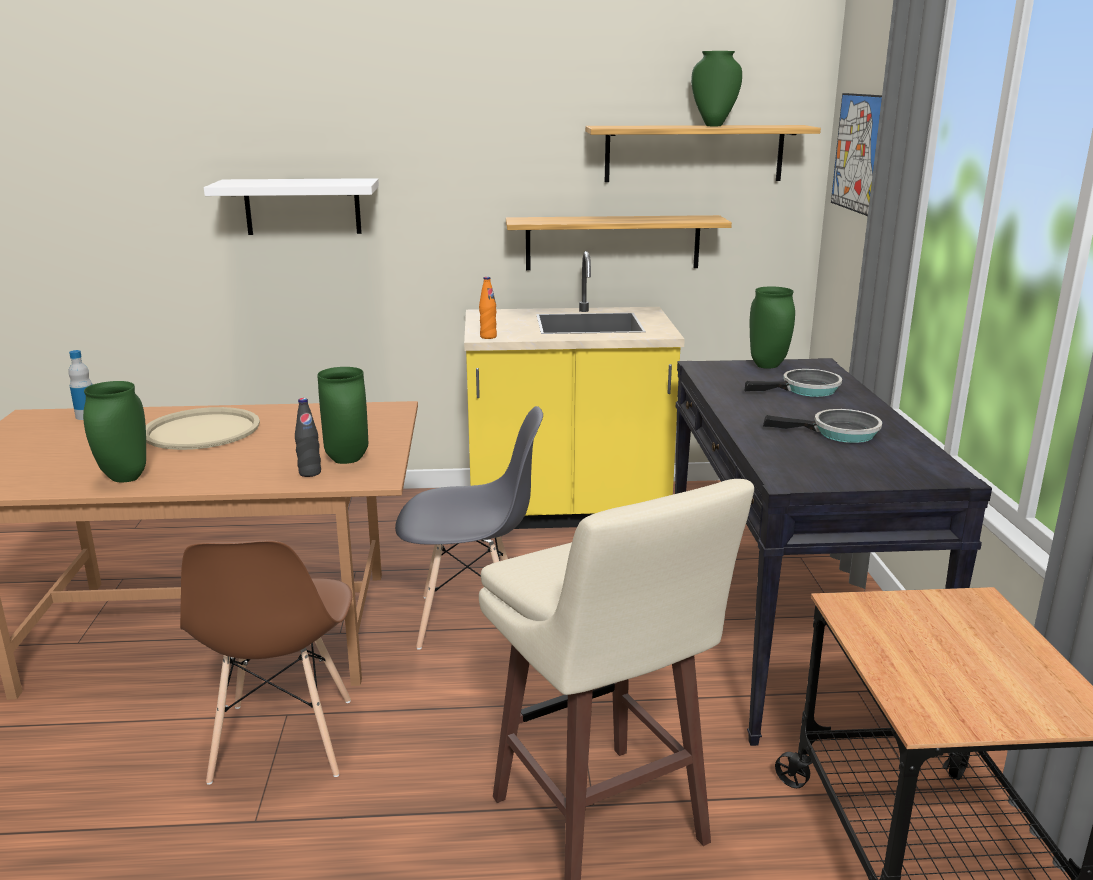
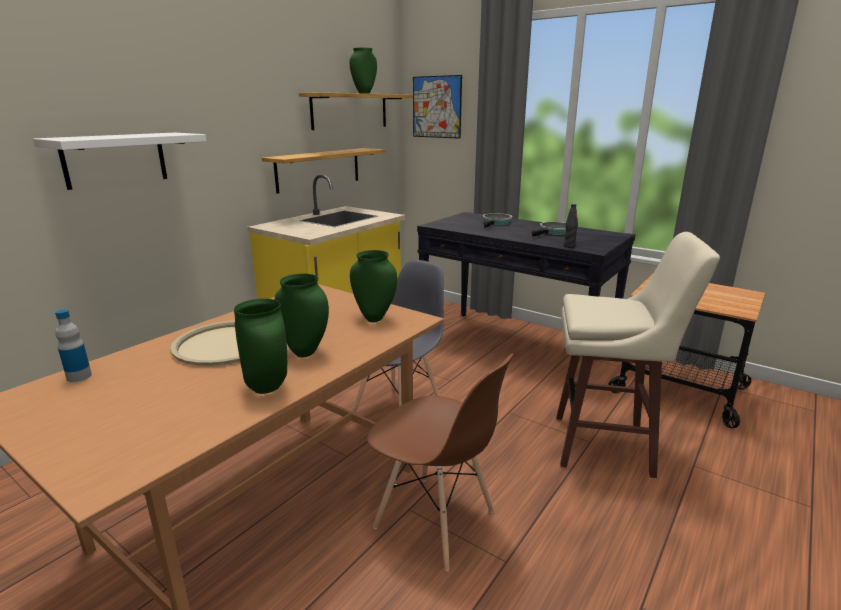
camera: 50 degrees left, 0 degrees up
(310, 473) = (377, 332): black bottle -> black bottle (569, 246)
(488, 337) = (313, 234): orange bottle -> none
(768, 366) = (455, 219): green vase -> green vase (306, 352)

